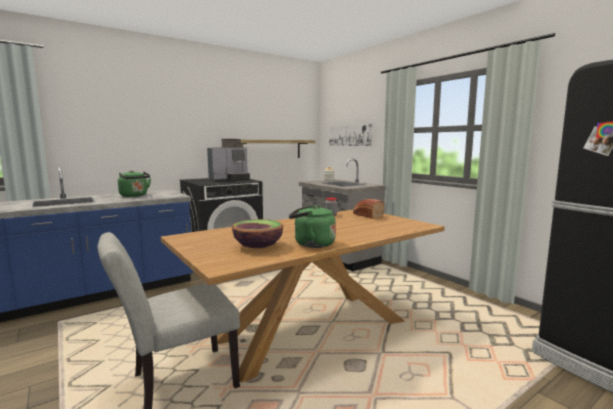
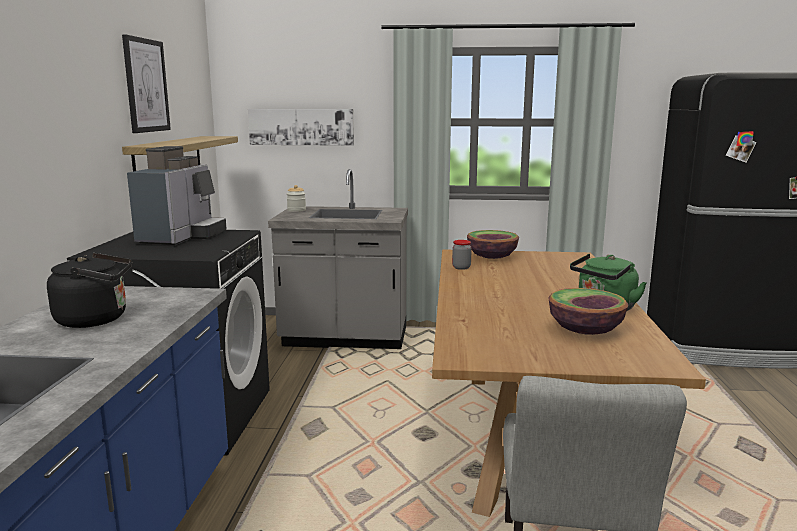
camera: 50 degrees left, 5 degrees up
(135, 196) = (97, 319): green kettle -> black kettle
(255, 114) = (146, 85): none -> picture
(367, 215) = (491, 257): bread -> bowl

